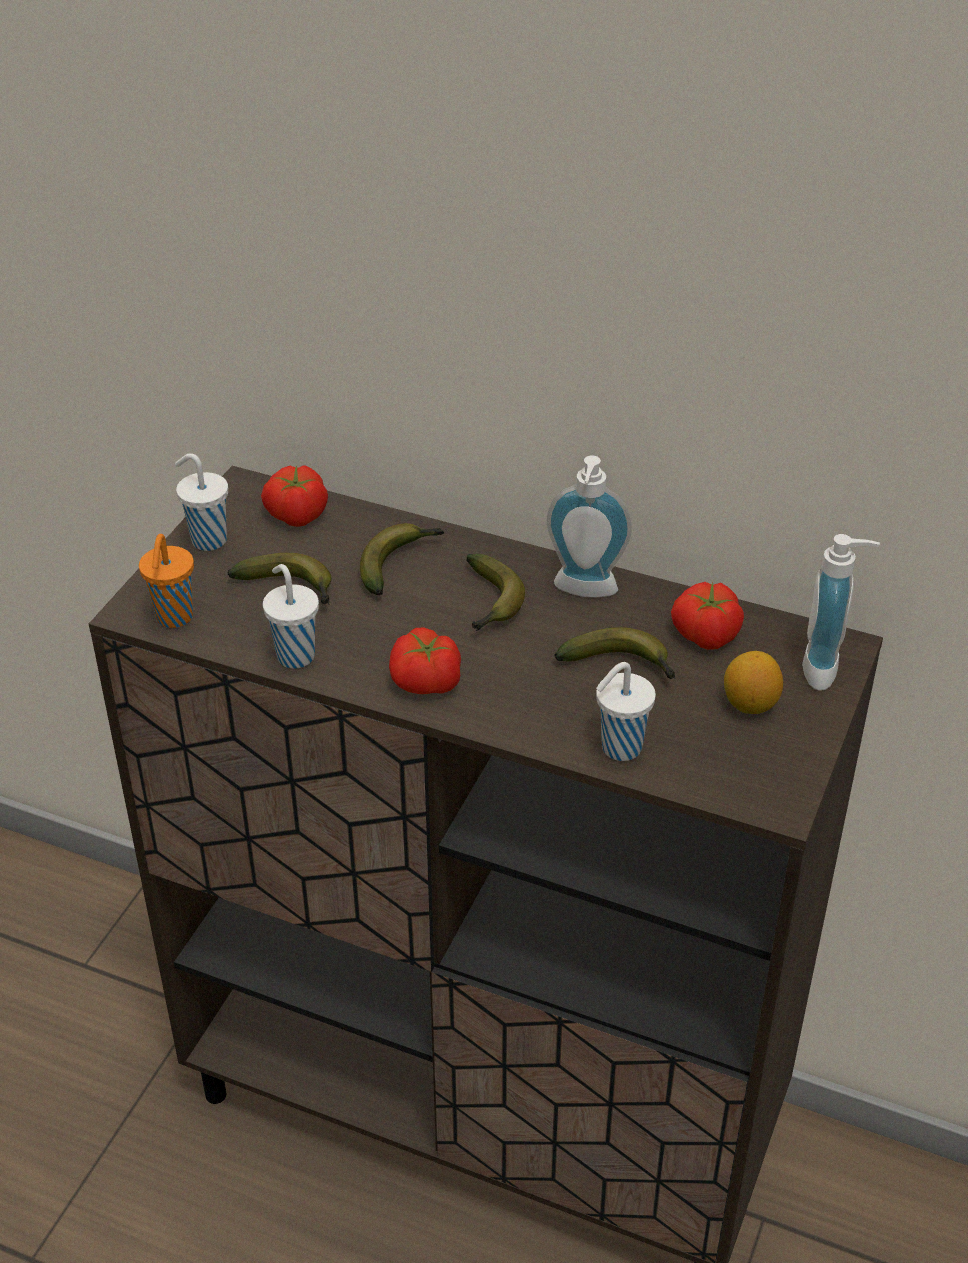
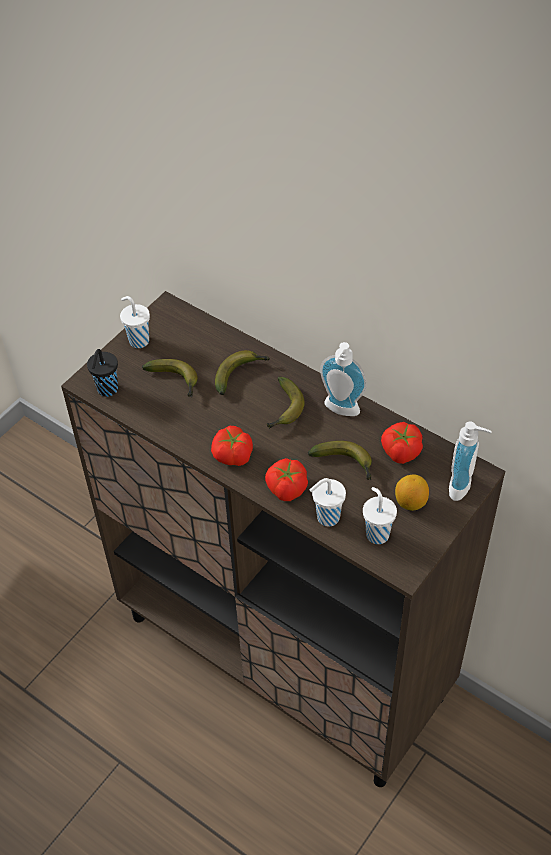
camera: 15 degrees right, 10 degrees up
(173, 618) = (107, 390): orange cup -> black cup
(294, 655) = (166, 425): white cup -> white cup (377, 533)
(296, 514) = (192, 331): tomato -> tomato (286, 488)

